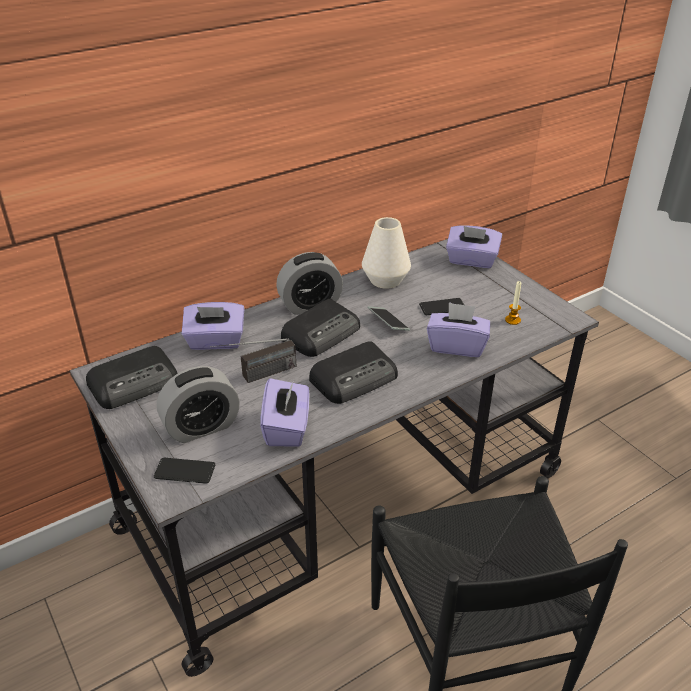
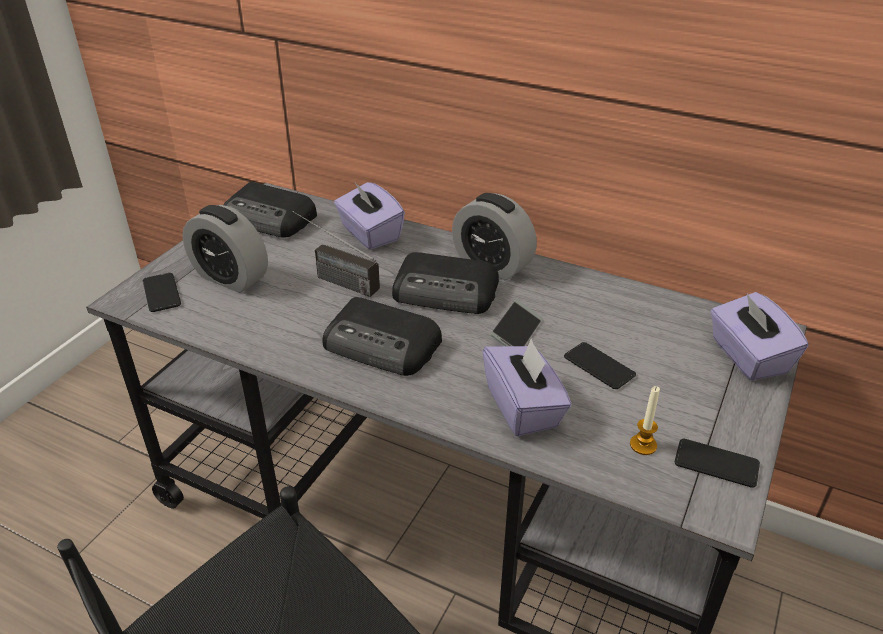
camera: 60 degrees right, 0 degrees up
(287, 428) = (262, 329): purple tissue box -> none
(385, 280) = (606, 299): white vase -> none
(539, 305) = (716, 464): none -> phone

